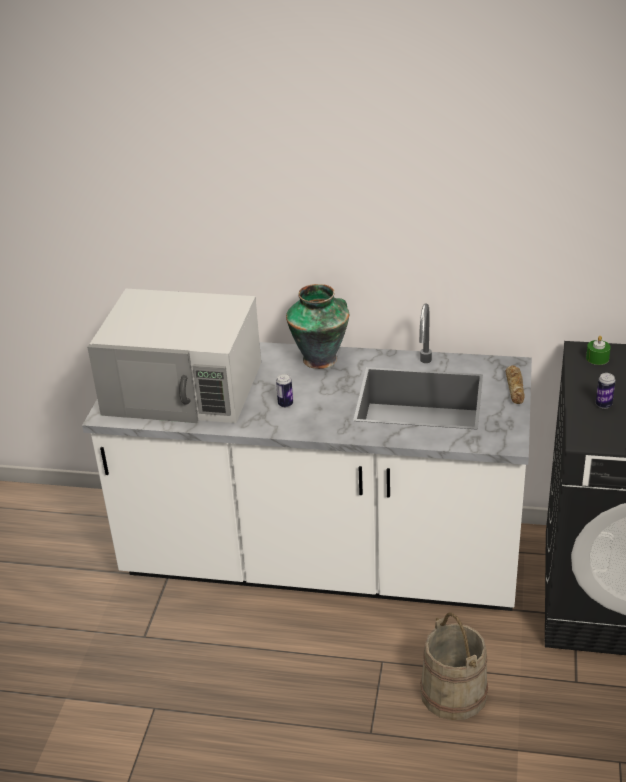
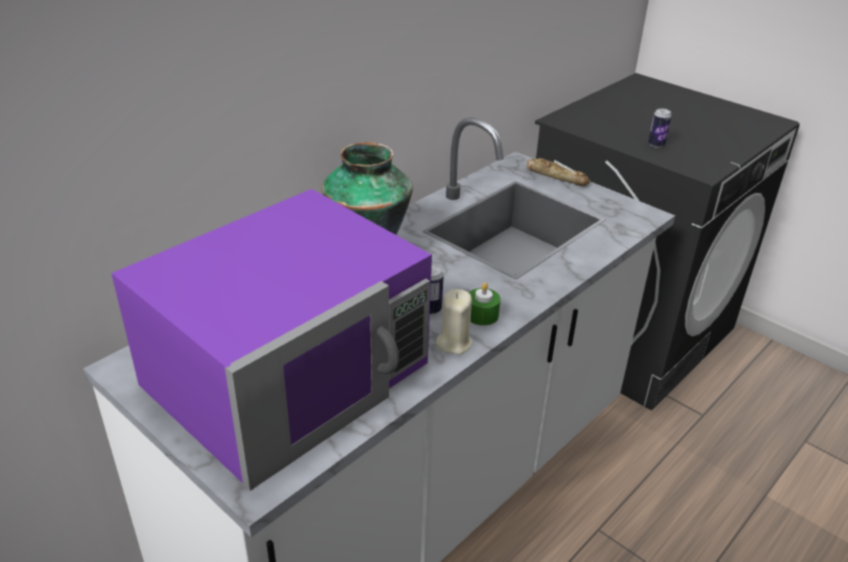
camera: 60 degrees left, 0 degrees up
(184, 388) = (290, 374): white microwave -> purple microwave
(262, 424) = (453, 343): none -> beige candle
(454, 693) = (673, 499): beige bucket -> none
(597, 358) = (580, 120): green candle -> green candle (482, 315)

